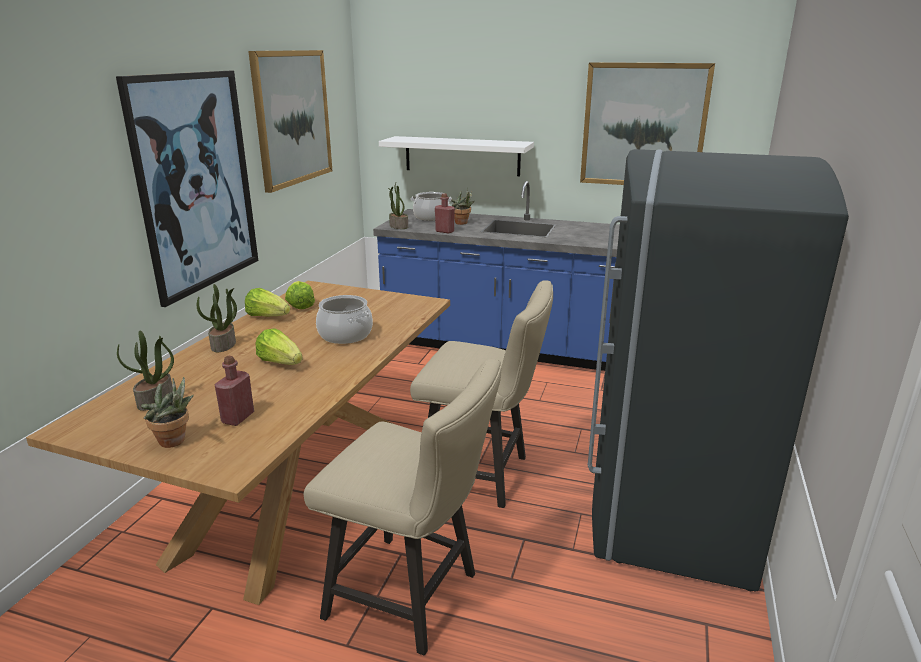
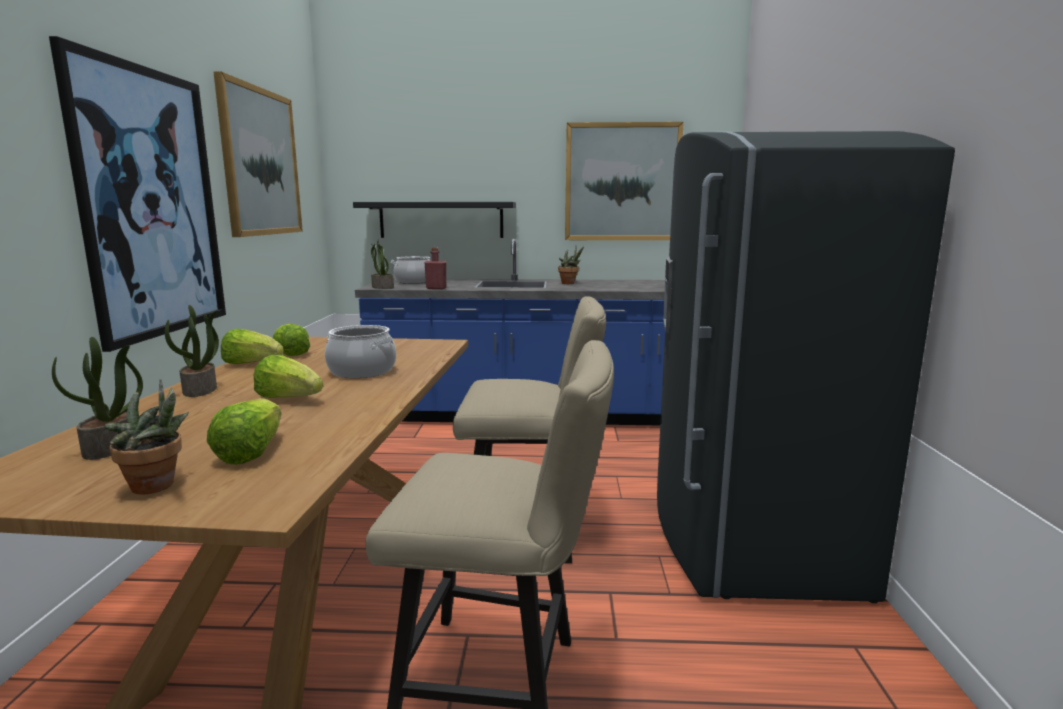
camera: 15 degrees left, 10 degrees down
(238, 418) = (251, 452): red bottle -> lettuce
(462, 156) = (441, 220): white shelf -> black shelf
(462, 223) = (451, 283): potted plant -> potted plant (570, 283)

